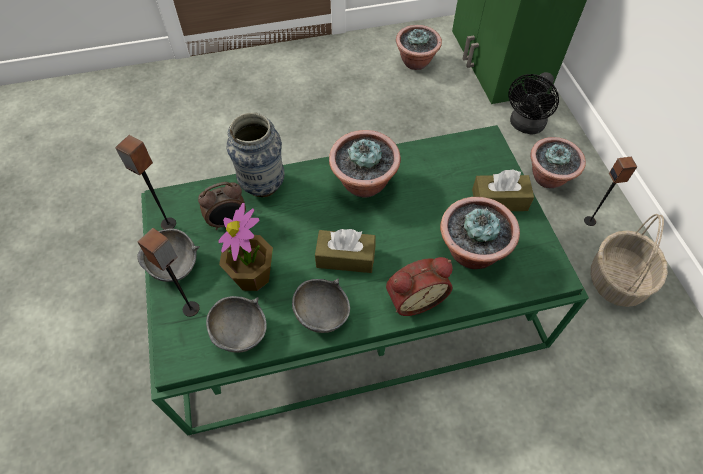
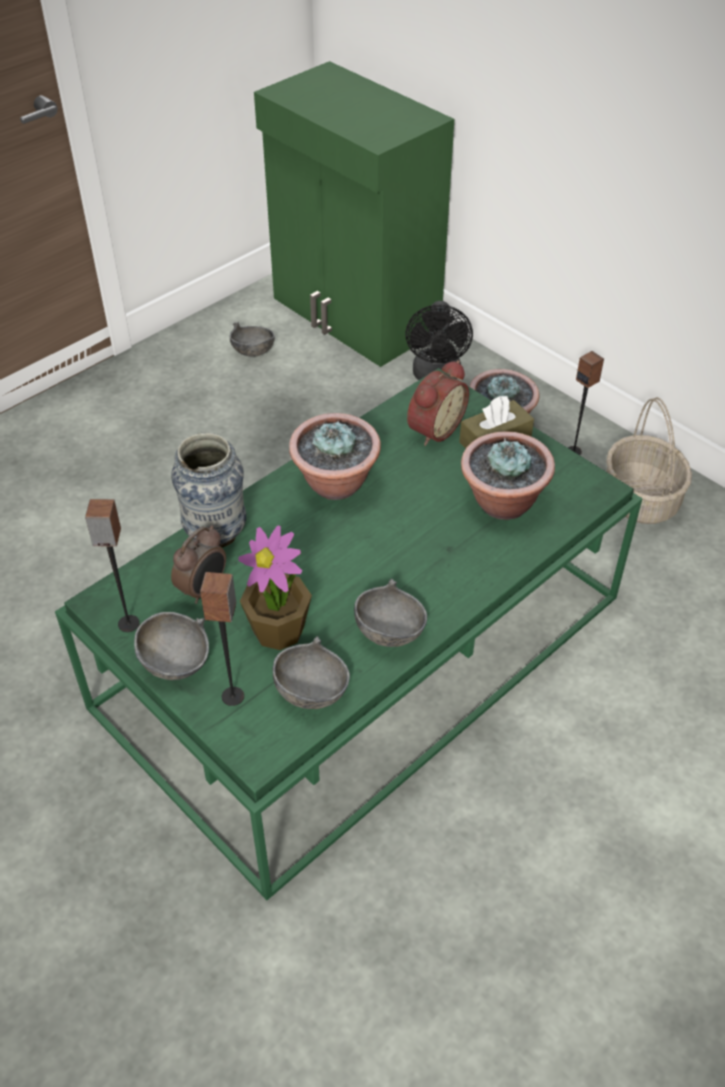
camera: 30 degrees left, 10 degrees down
(345, 257) = (372, 566): brown tissue box -> none
(414, 297) = (475, 571): alarm clock -> alarm clock (433, 429)
(416, 62) = (253, 351): potted plant -> grey bowl

